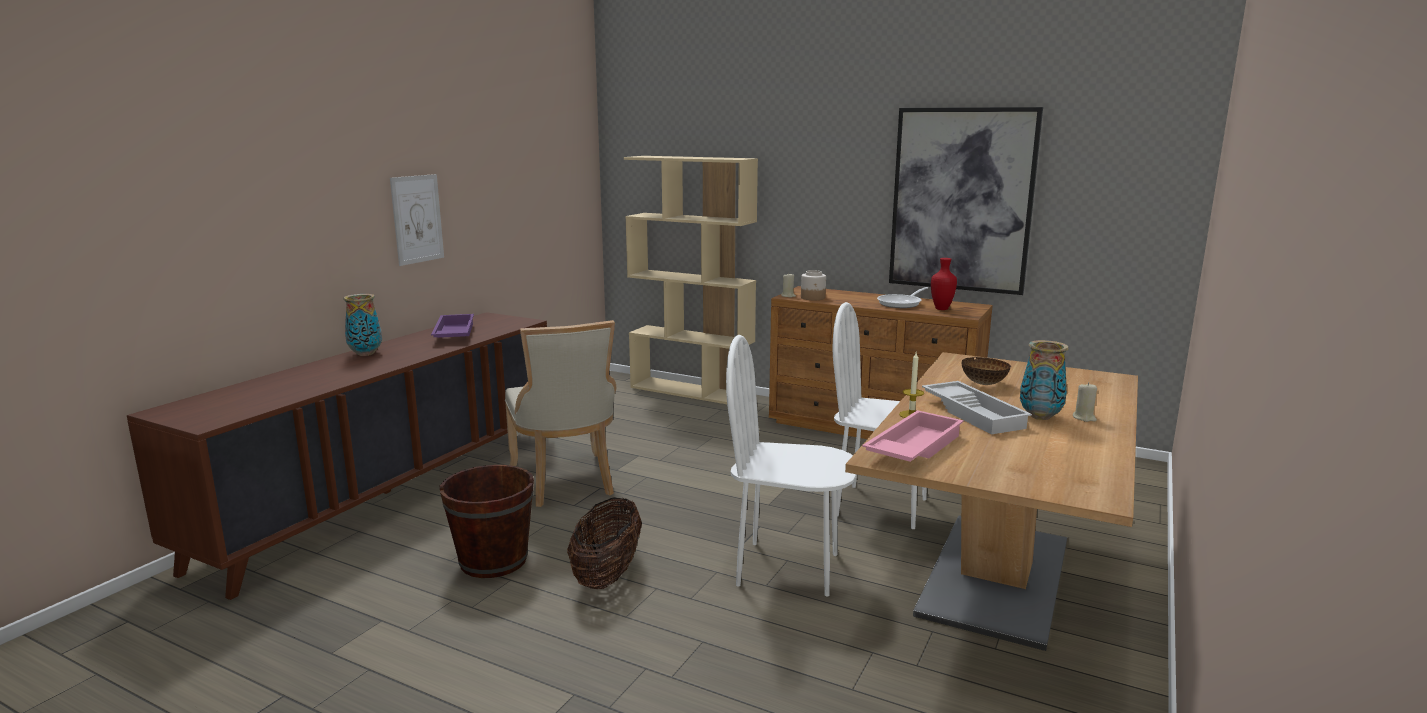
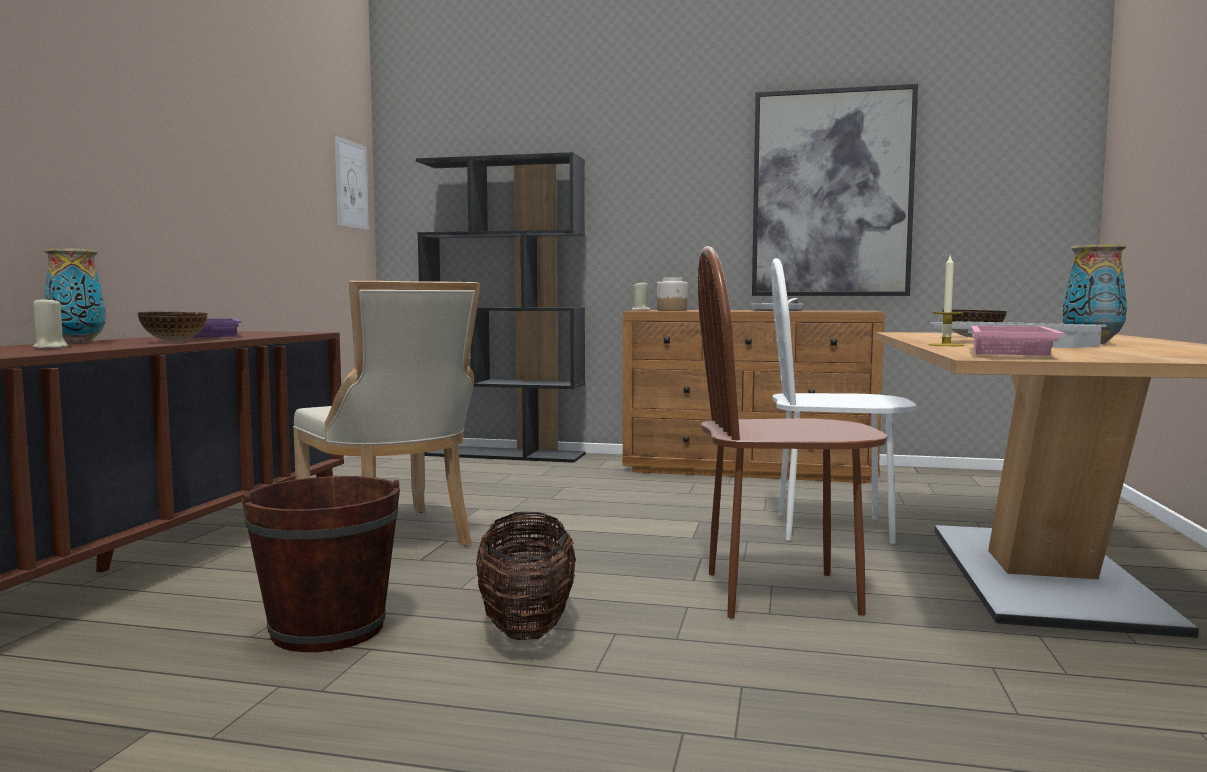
camera: 15 degrees left, 10 degrees down
(417, 219) = (154, 176): picture -> picture (351, 184)
(423, 352) = (174, 341): none -> bowl
(692, 391) = (505, 454): beige bookcase -> black bookcase
(788, 568) = (781, 593): white chair -> brown chair
(941, 309) = (829, 310): red vase -> none
(1084, 418) = (1139, 342): beige candle -> beige candle (50, 347)

